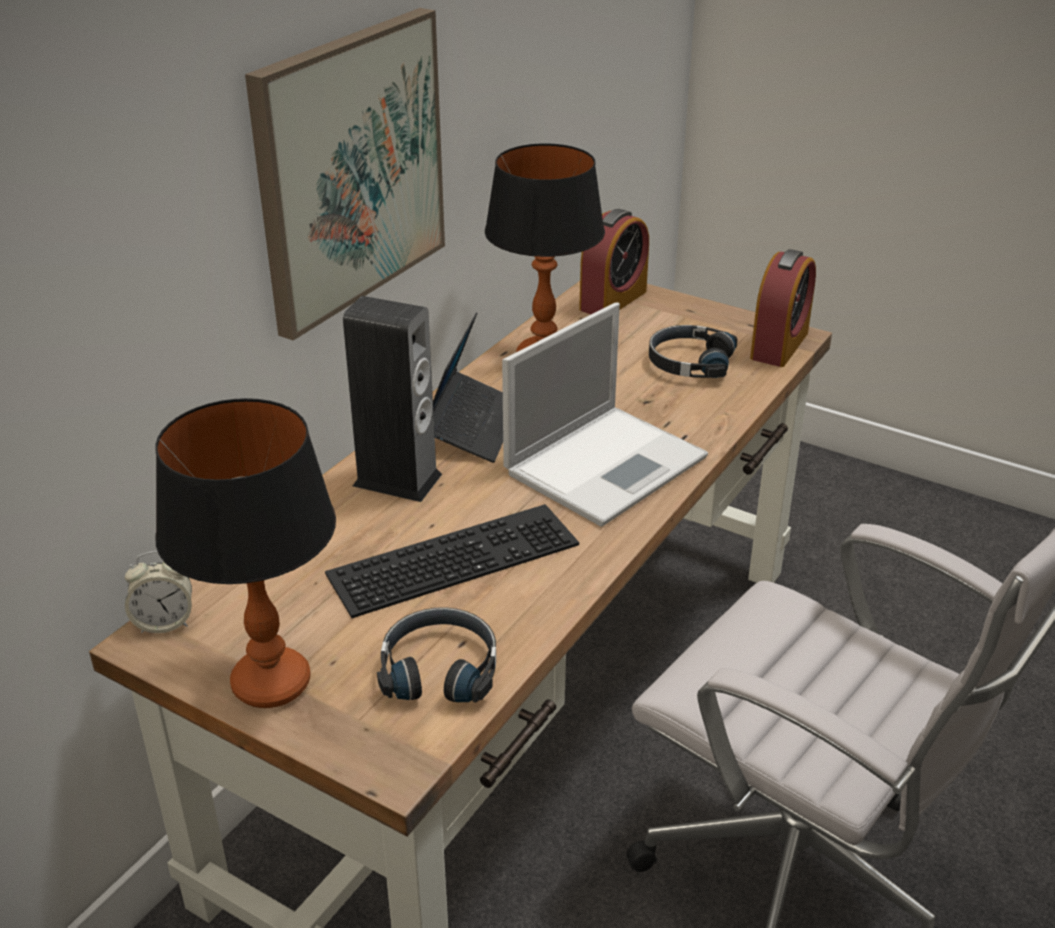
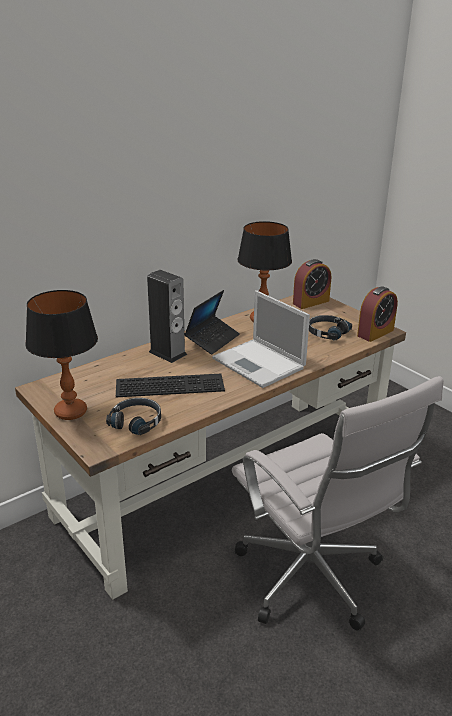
camera: 20 degrees right, 5 degrees down
(164, 622) = (46, 383): alarm clock -> none
(350, 169) = (168, 217): picture -> none
(607, 463) = (260, 364): laptop -> laptop turned 75 degrees clockwise

